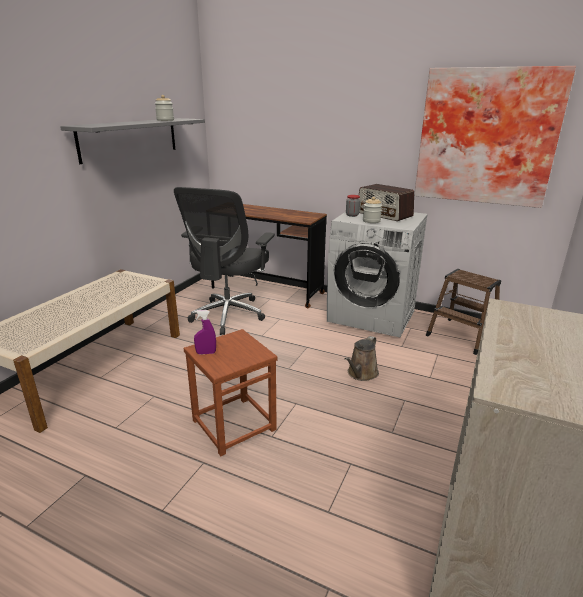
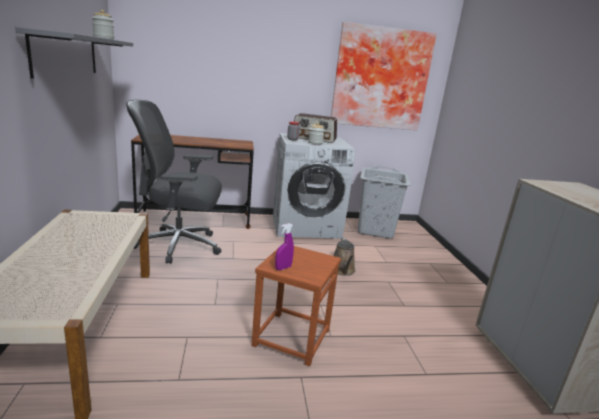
camera: 35 degrees left, 5 degrees down
(228, 314) = (180, 245): office chair -> office chair turned 105 degrees clockwise
(462, 335) = (375, 230): brown step ladder -> grey laundry basket

